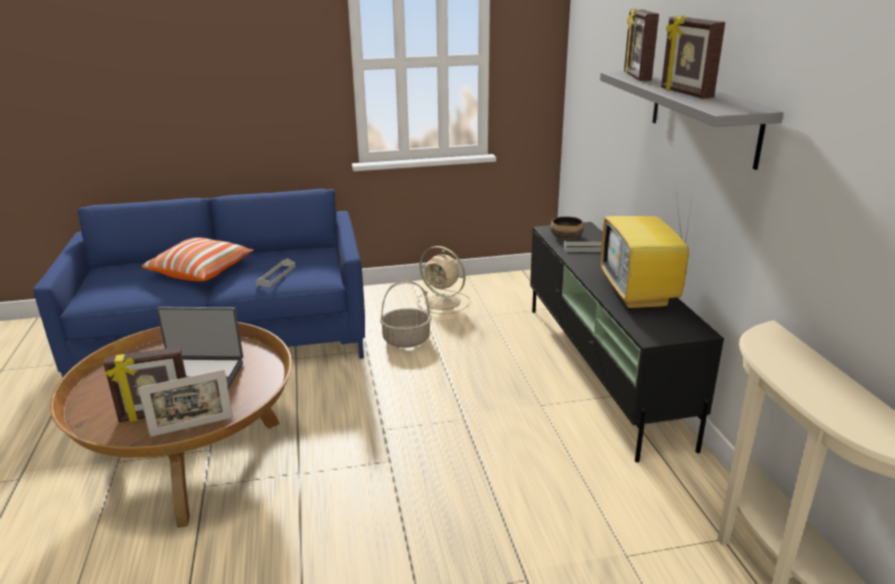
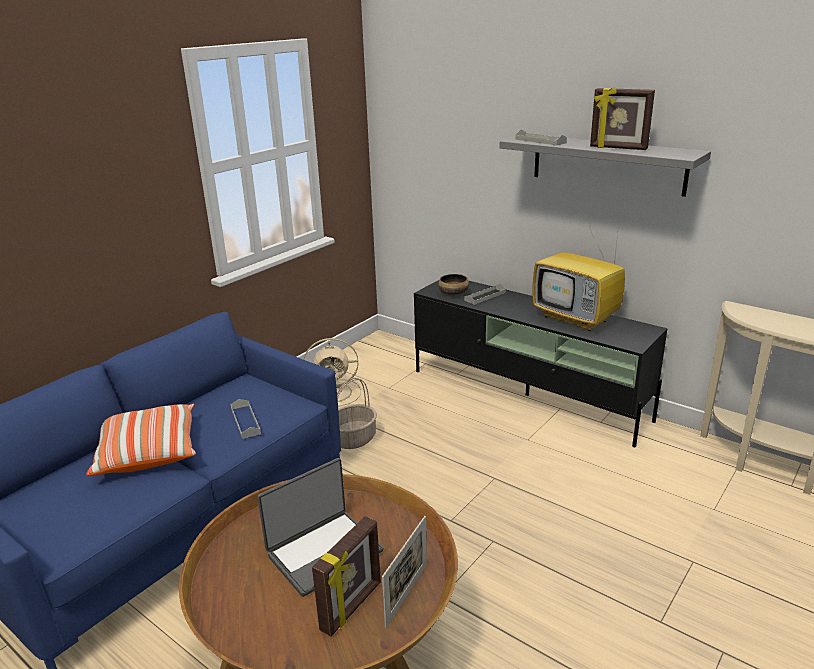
camera: 40 degrees left, 0 degrees up
(636, 77) = (540, 141): picture frame -> grey tray

